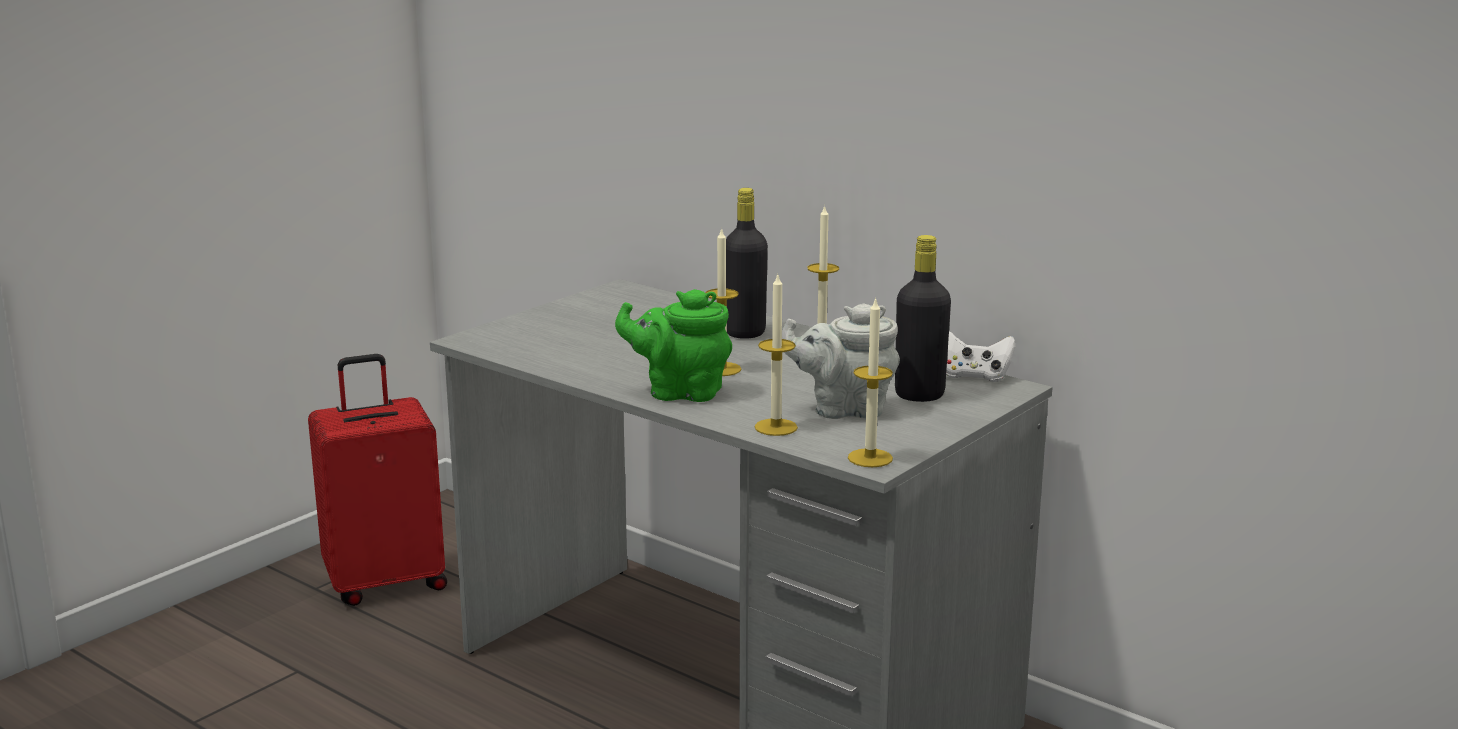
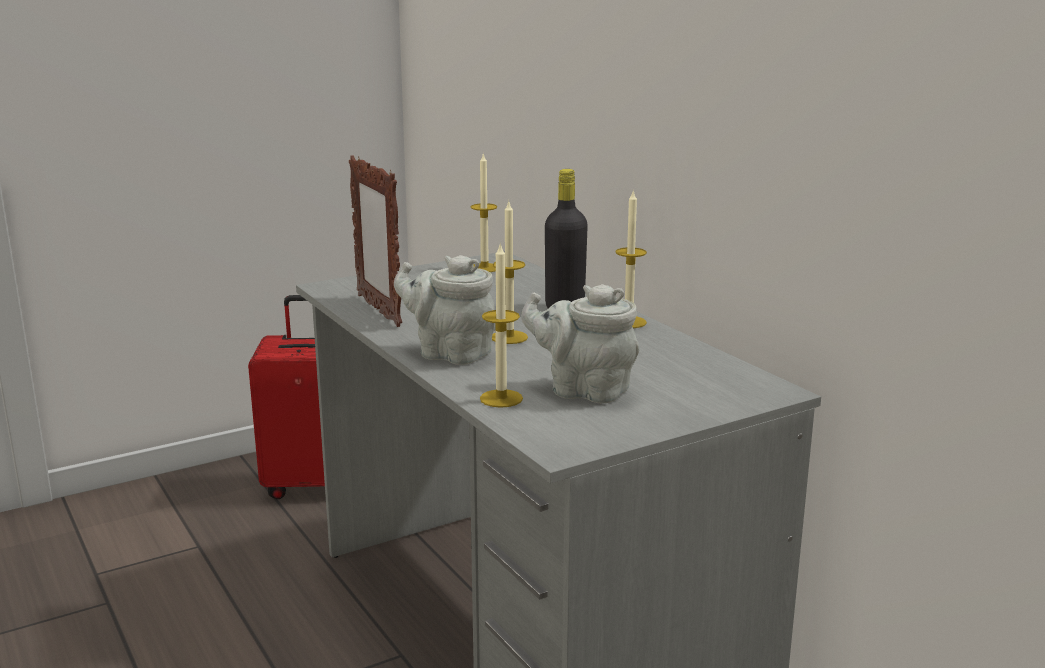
camera: 20 degrees right, 0 degrees up
(557, 358) = (379, 310): none -> picture frame
(680, 392) = (450, 353): green teapot -> grey teapot
(870, 458) = (560, 443): candle -> candle (484, 268)
(919, 395) = (672, 386): black bottle -> none
(974, 376) = (746, 375): white game controller -> none

